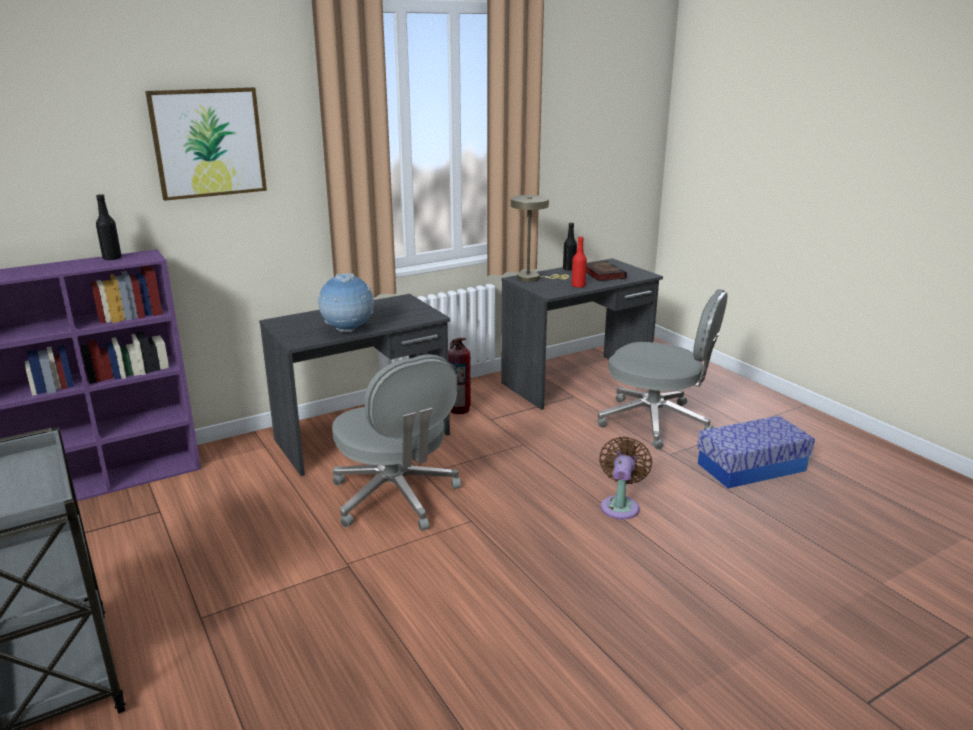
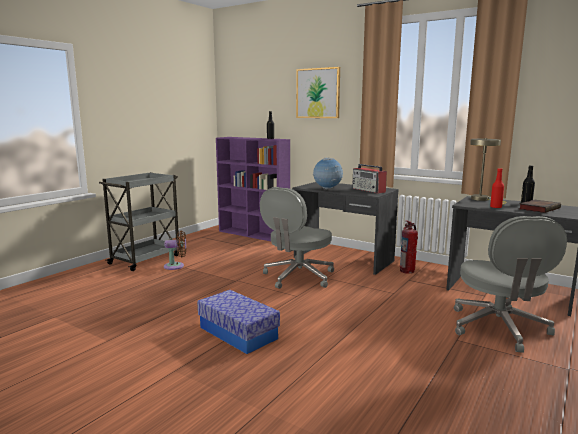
camera: 65 degrees right, 10 degrees down
(397, 310) = (369, 190): none -> radio
(620, 505) = (361, 332): brown fan -> brown fan (176, 266)
(751, 467) = (492, 377): storage box -> storage box (238, 333)

